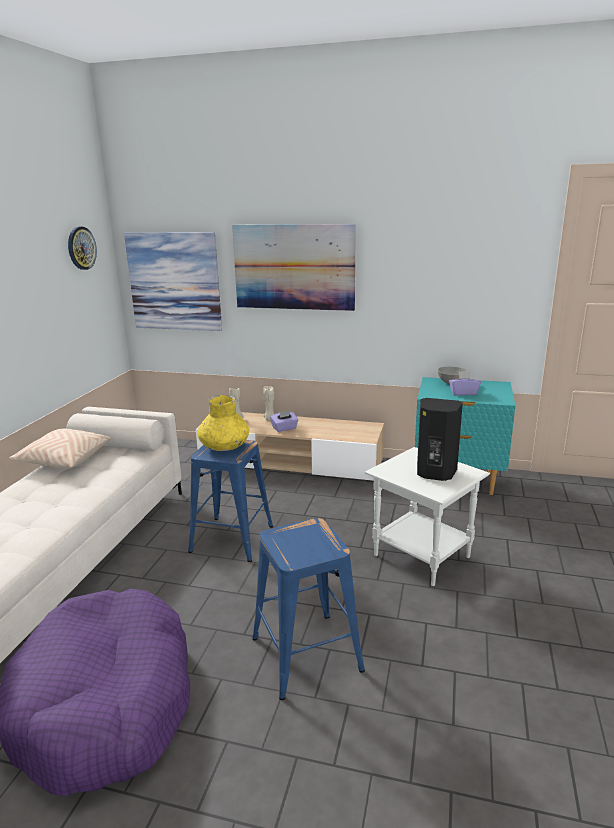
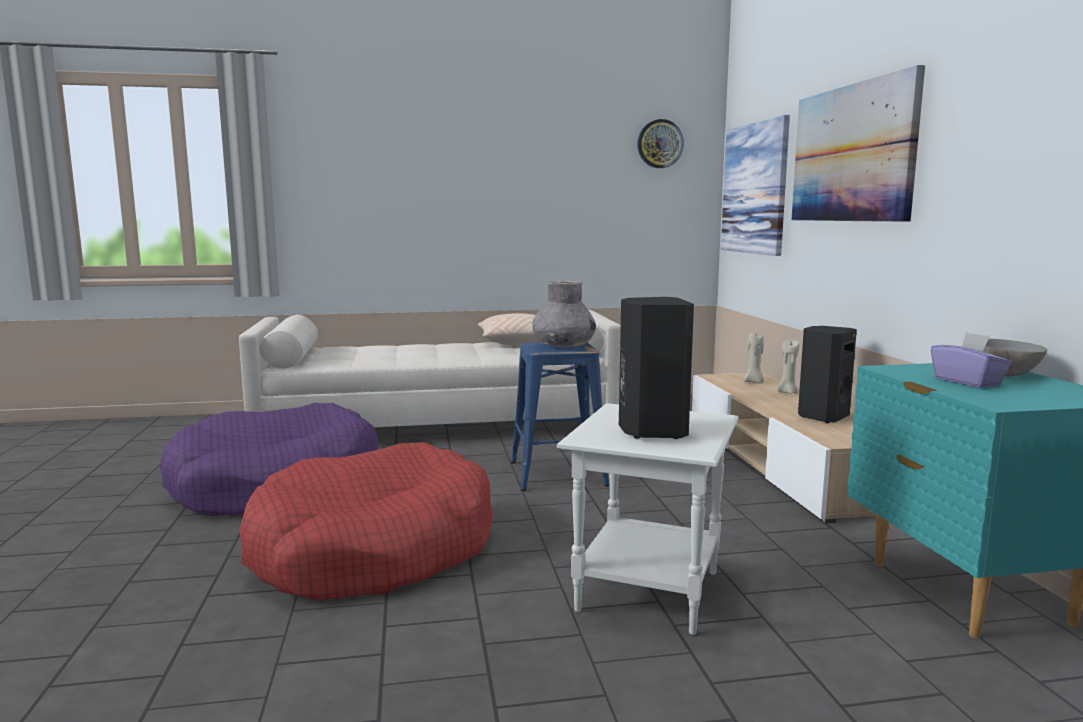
camera: 65 degrees right, 10 degrees down
(224, 447) = (563, 346): yellow vase -> grey vase
(284, 428) = (773, 402): purple tissue box -> none
(305, 654) = (373, 550): blue stool -> red dog bed
(324, 427) = (821, 417): none -> black speaker

